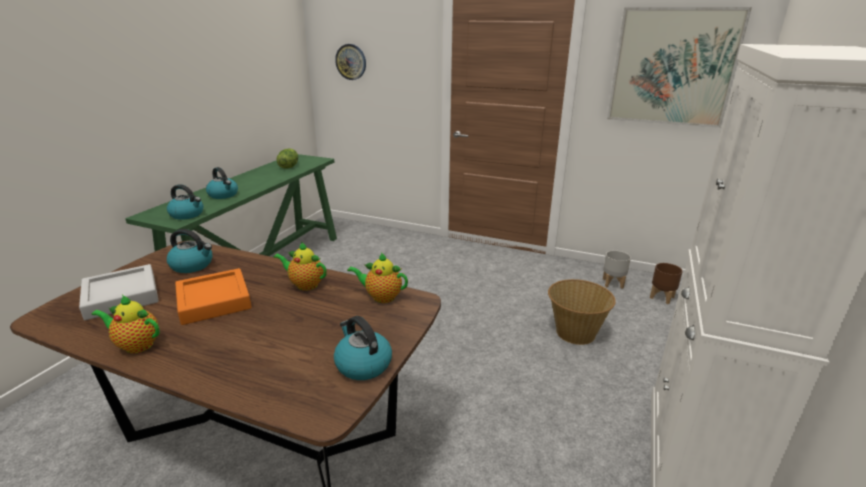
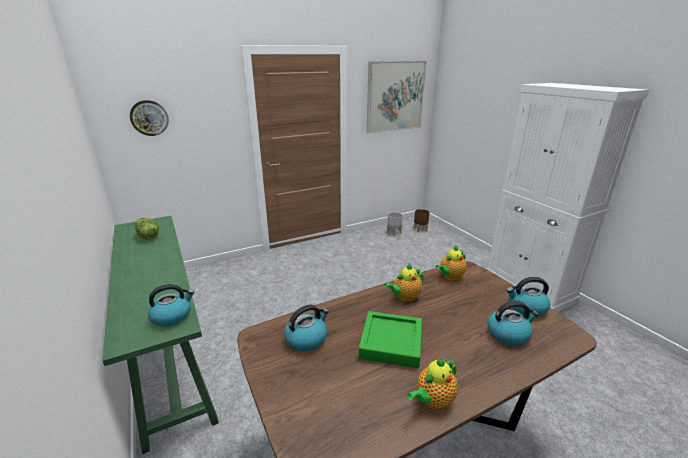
camera: 50 degrees left, 0 degrees up
(121, 297) = (326, 395): grey tray -> none
(214, 301) = (391, 343): orange tray -> green tray
(223, 195) = (156, 284): kettle -> kettle (508, 334)
(575, 333) = (422, 265): basket -> none

